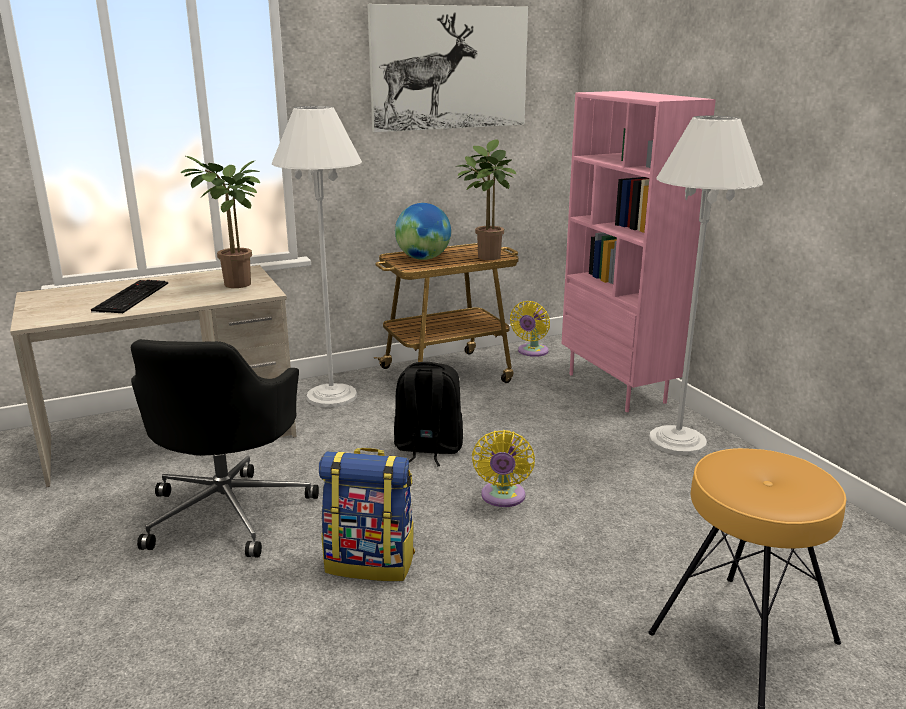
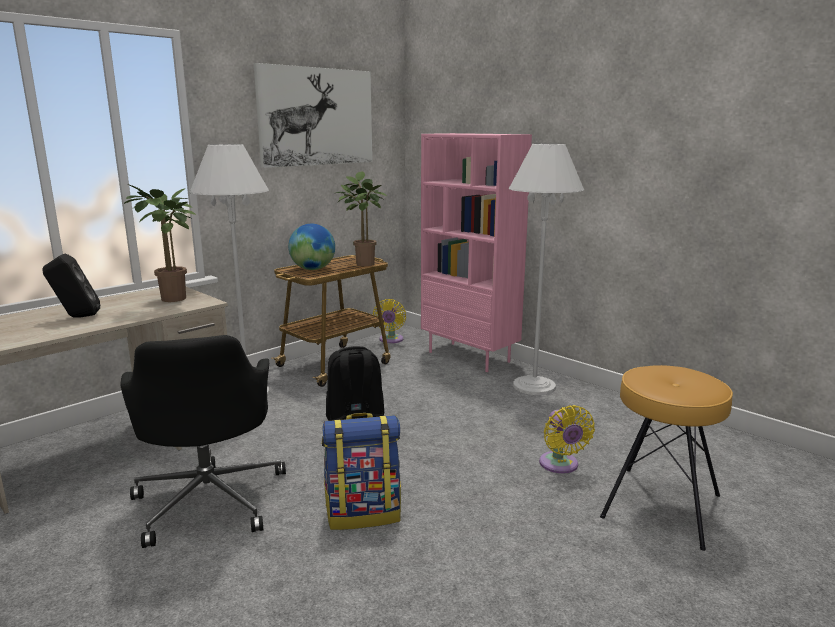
camera: 20 degrees left, 5 degrees down
(131, 296) = (76, 317): keyboard -> black speaker
(502, 498) = (436, 445): yellow fan -> yellow fan (560, 465)

